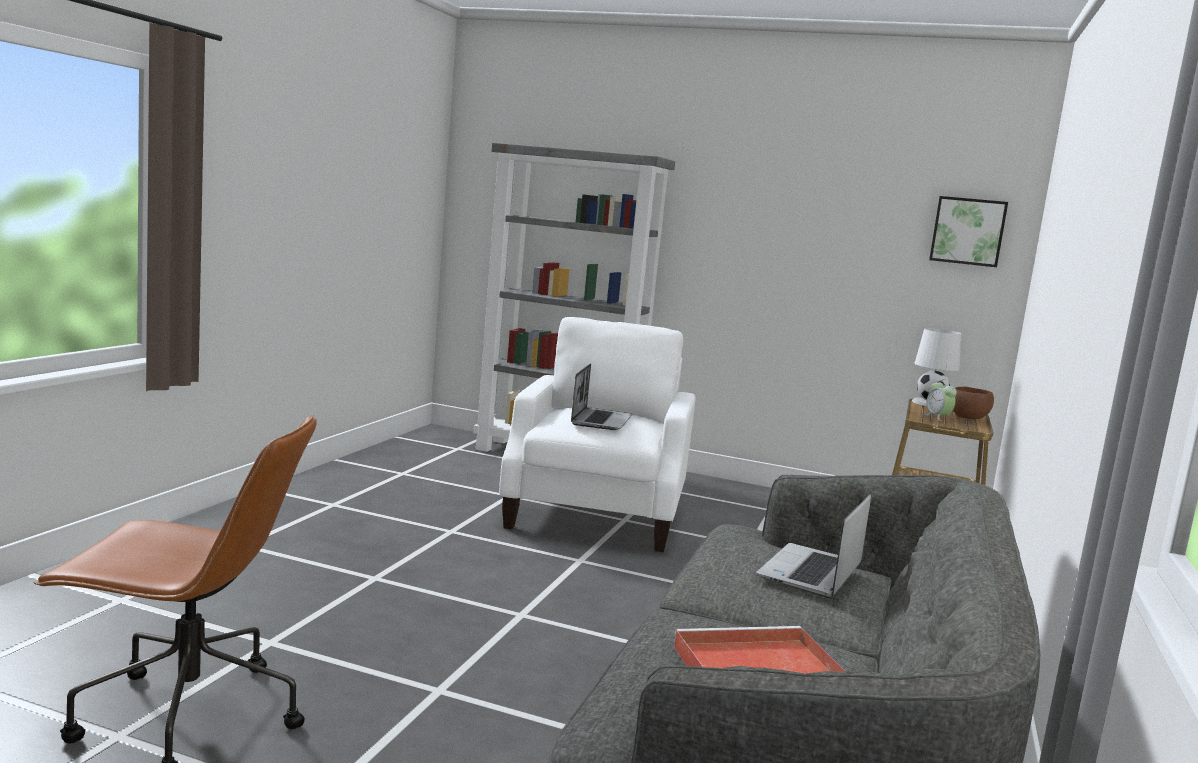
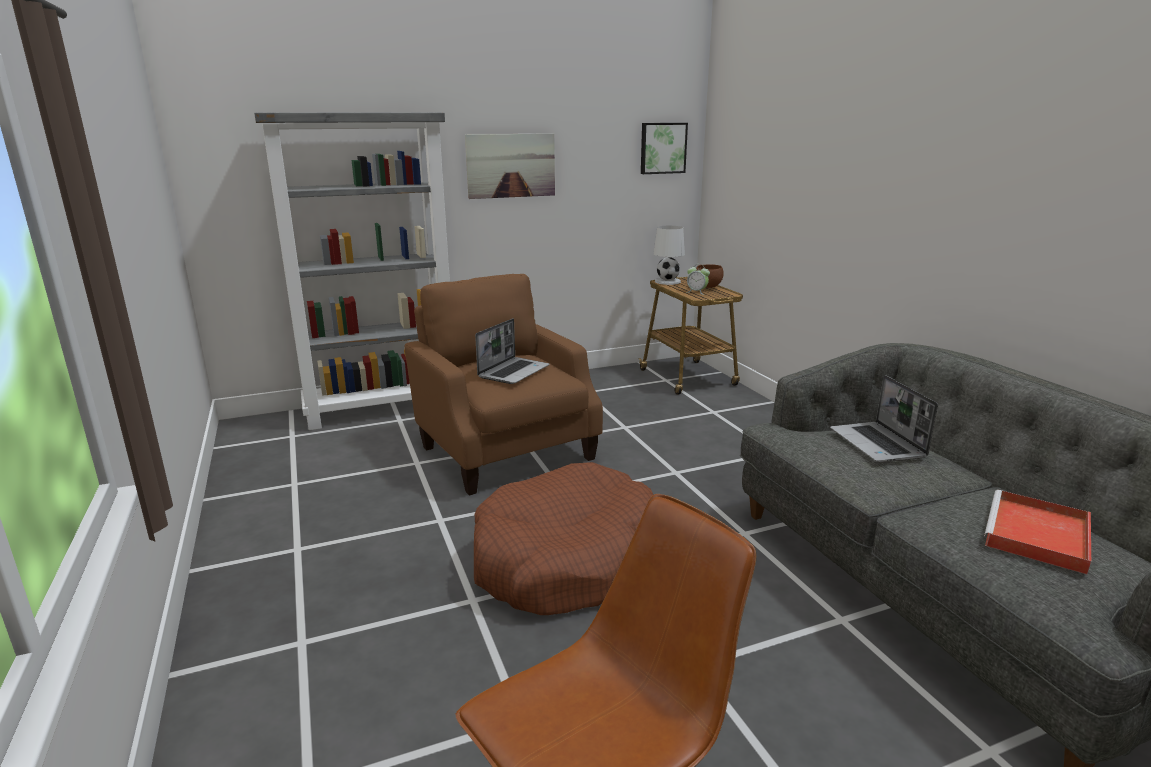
camera: 40 degrees left, 10 degrees up
(488, 592) = (566, 559): none -> brown dog bed
(595, 516) = (505, 451): white armchair -> brown armchair
(600, 420) = (514, 372): laptop -> laptop turned 60 degrees clockwise
(756, 227) = (511, 165): none -> picture

